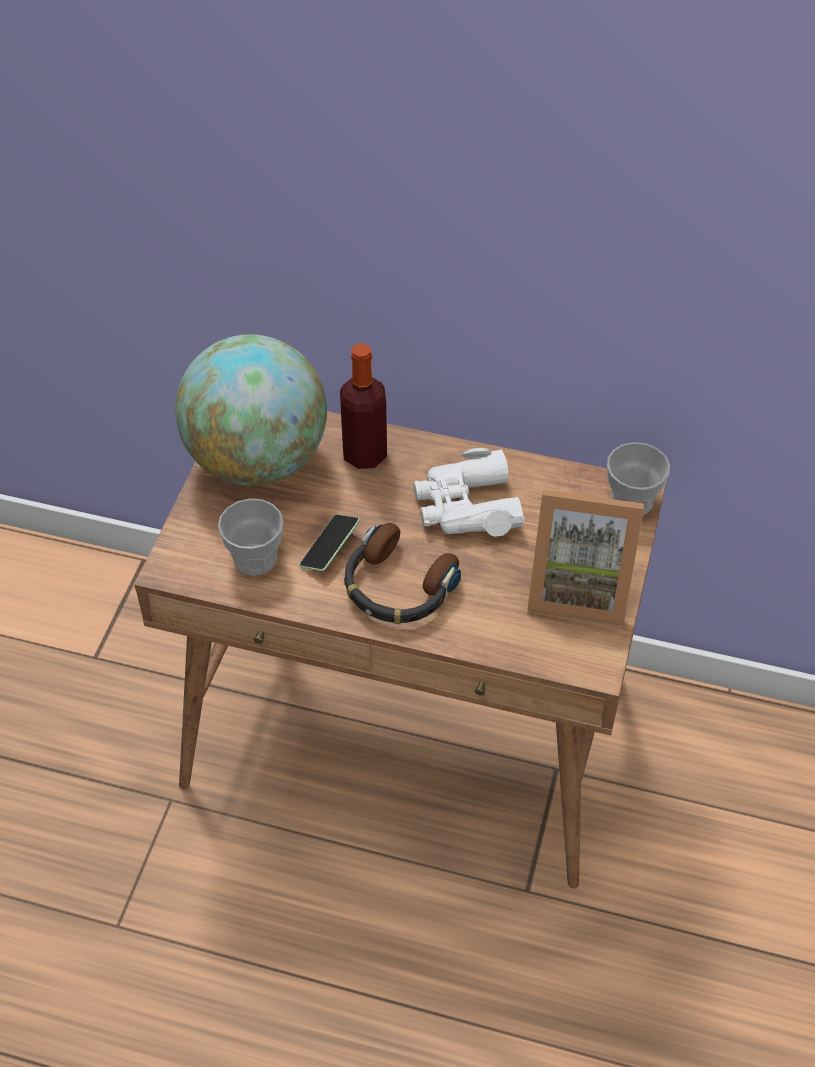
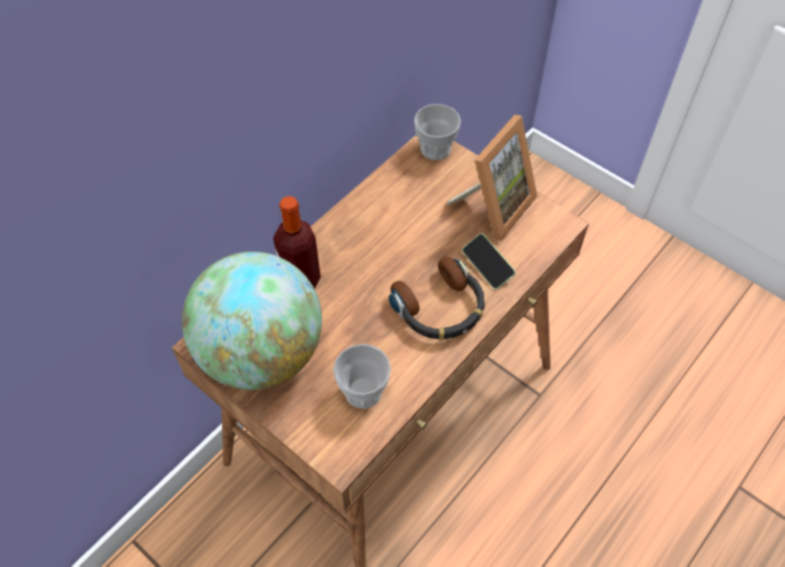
camera: 65 degrees left, 5 degrees up
(330, 549) = (381, 337): phone -> phone (487, 266)
(466, 506) = (388, 238): white binoculars -> none

